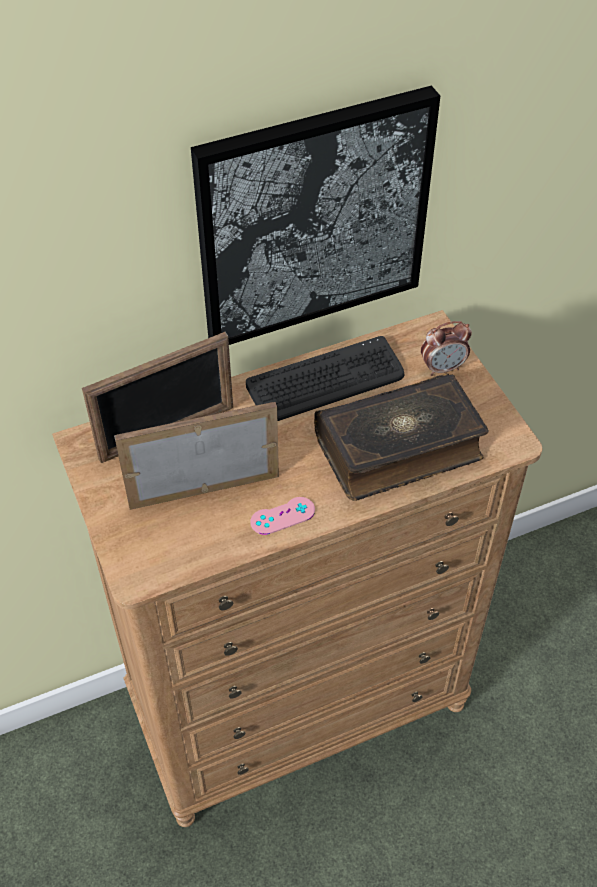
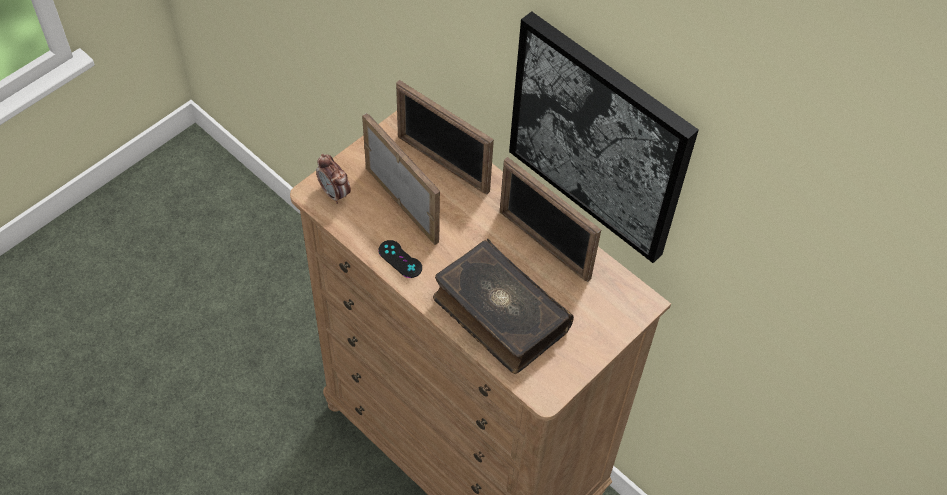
camera: 65 degrees right, 5 degrees up
(282, 516) = (400, 259): pink game controller -> black game controller
(326, 381) = (543, 245): keyboard -> picture frame
(443, 368) = (601, 321): alarm clock -> alarm clock (335, 193)

